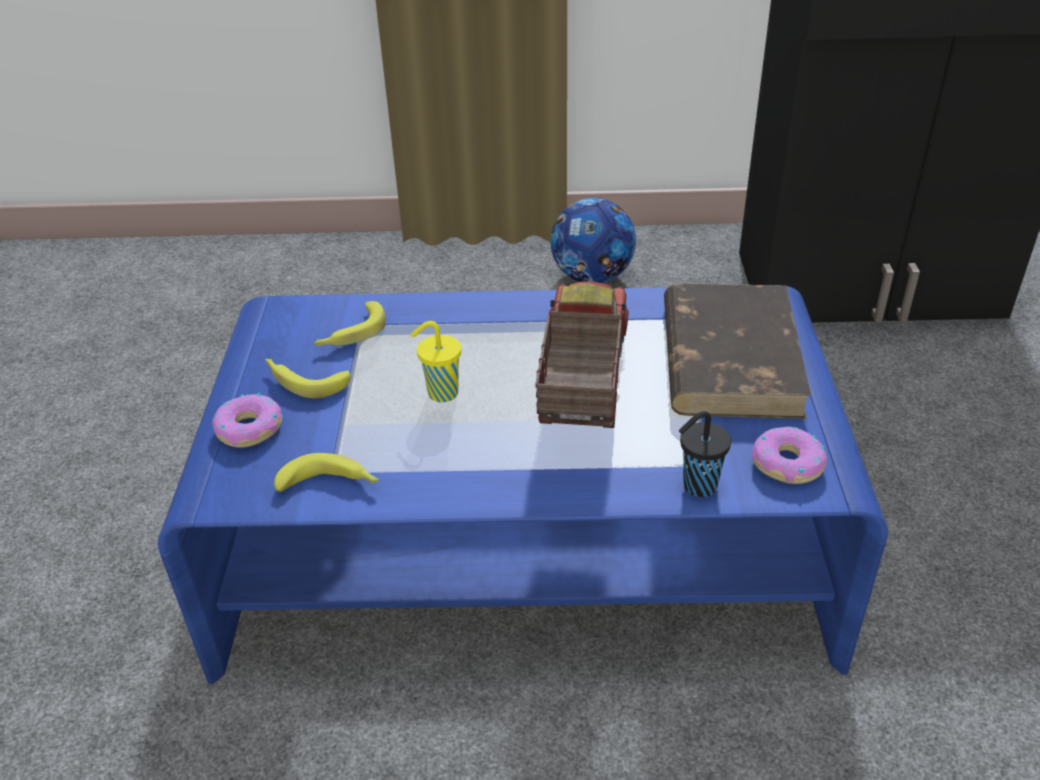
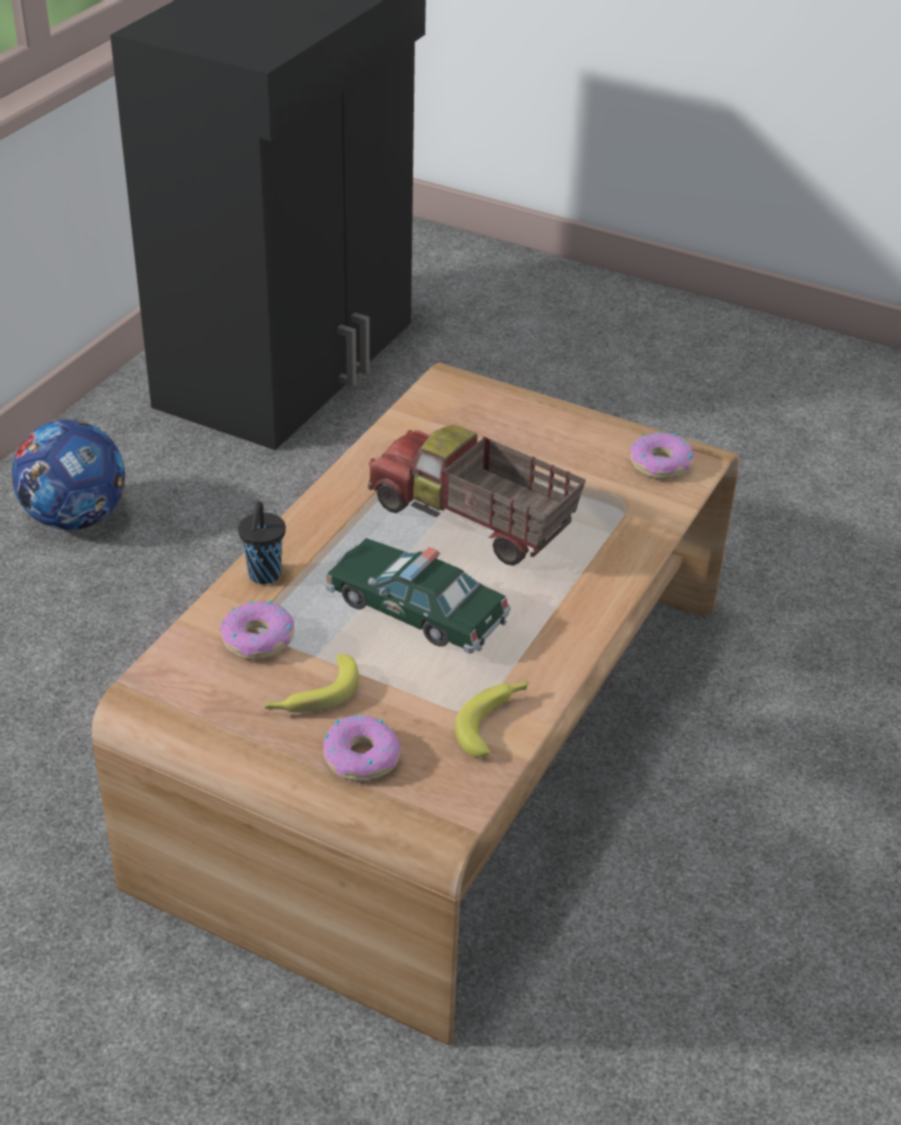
camera: 65 degrees left, 0 degrees up
(351, 334) = (258, 639): banana -> donut
(441, 393) = (416, 610): yellow cup -> toy car
(525, 548) = (444, 736): blue coffee table -> brown coffee table
(697, 486) = (654, 516): black cup -> black cup (264, 576)
(729, 357) = (509, 433): brown book -> none

